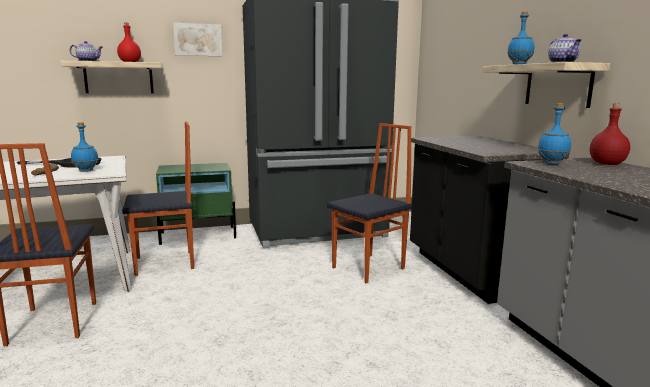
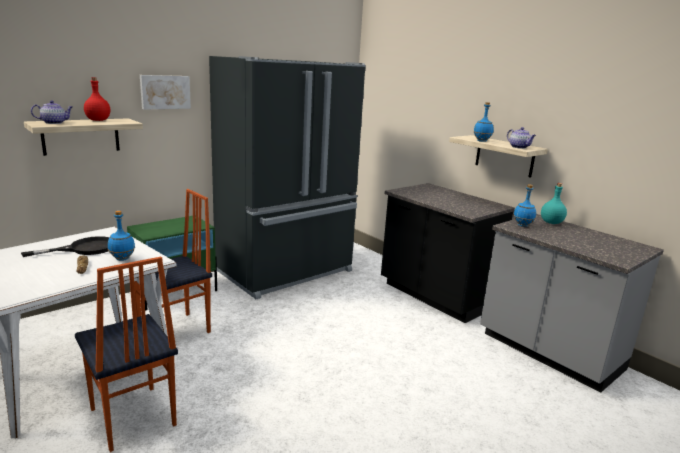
camera: 25 degrees left, 5 degrees up
(369, 268) = (361, 305): chair -> none
(607, 164) = (552, 223): red bottle -> turquoise bottle

